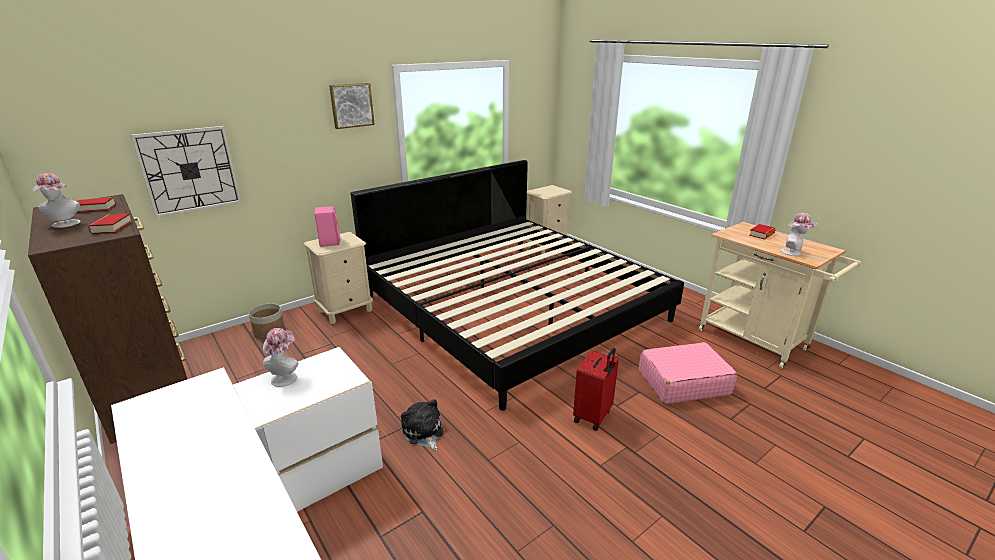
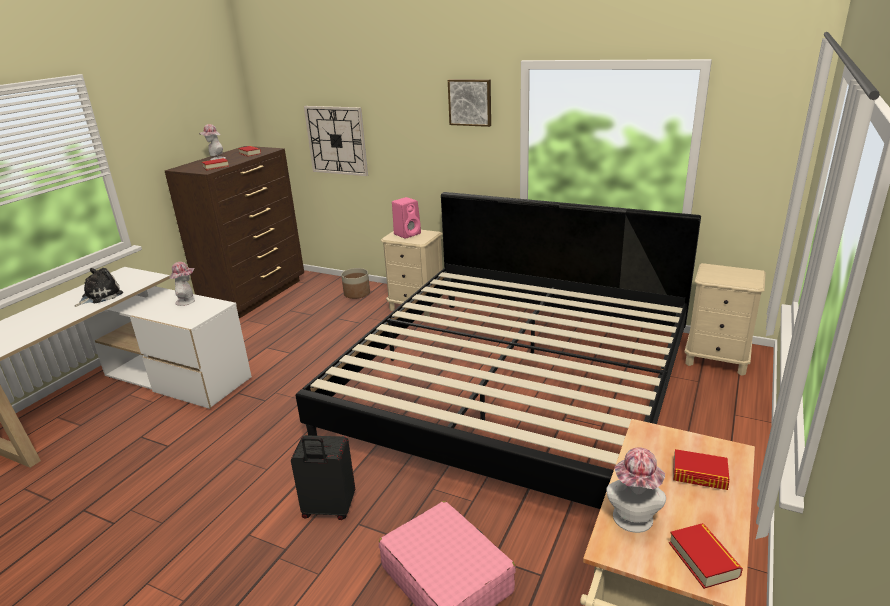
camera: 65 degrees right, 0 degrees up
(423, 432) = (259, 412): plush toy -> plush toy (100, 296)
(593, 416) = (328, 509): red suitcase -> black suitcase
(818, 248) = (703, 560): none -> book

